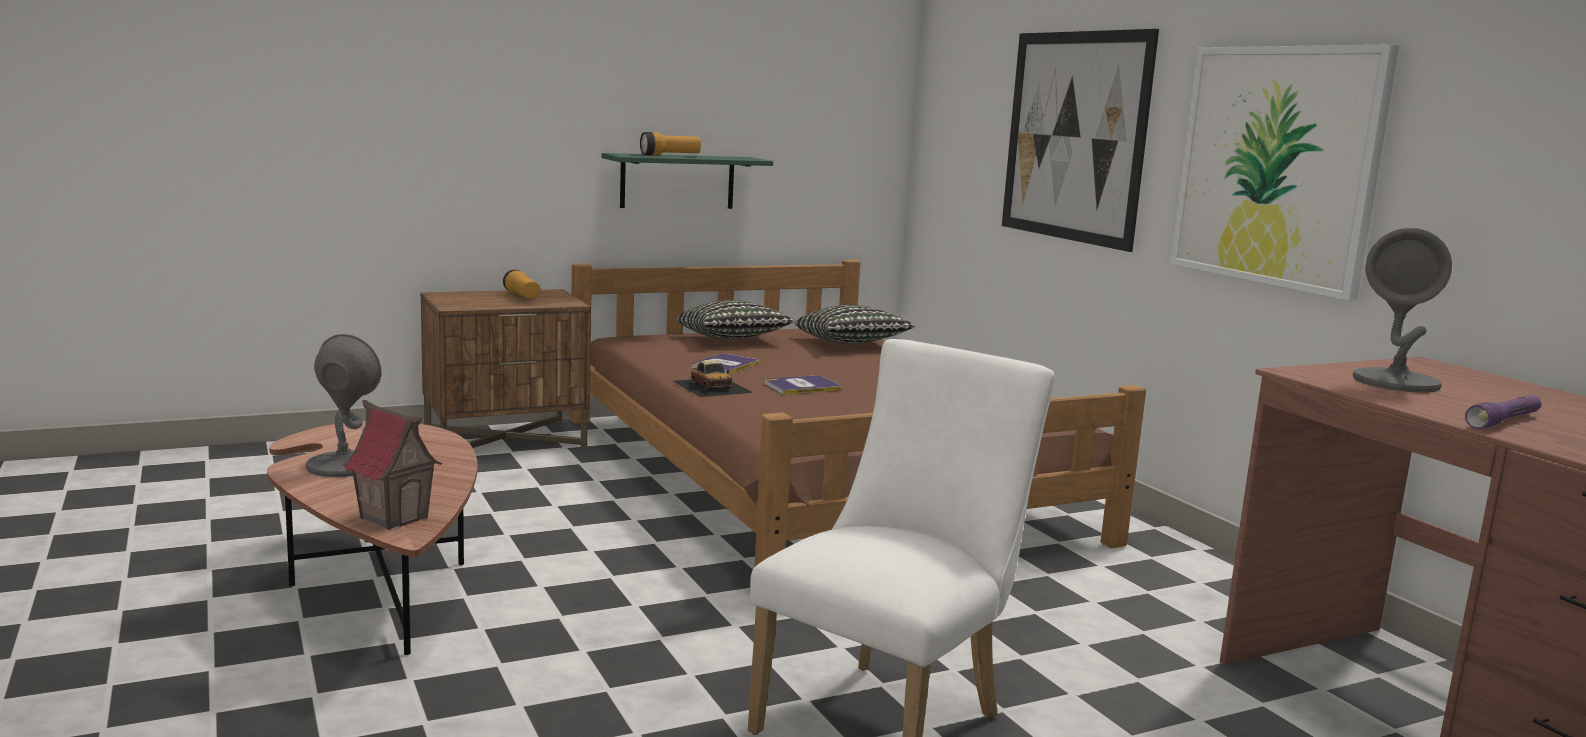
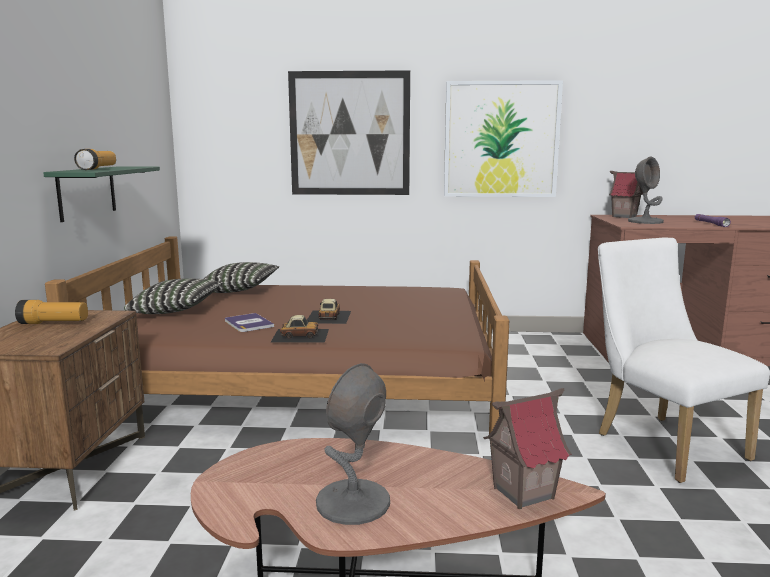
camera: 60 degrees left, 0 degrees up
(802, 386) = (328, 316): book -> toy car
(1445, 372) = (624, 216): none -> toy house

